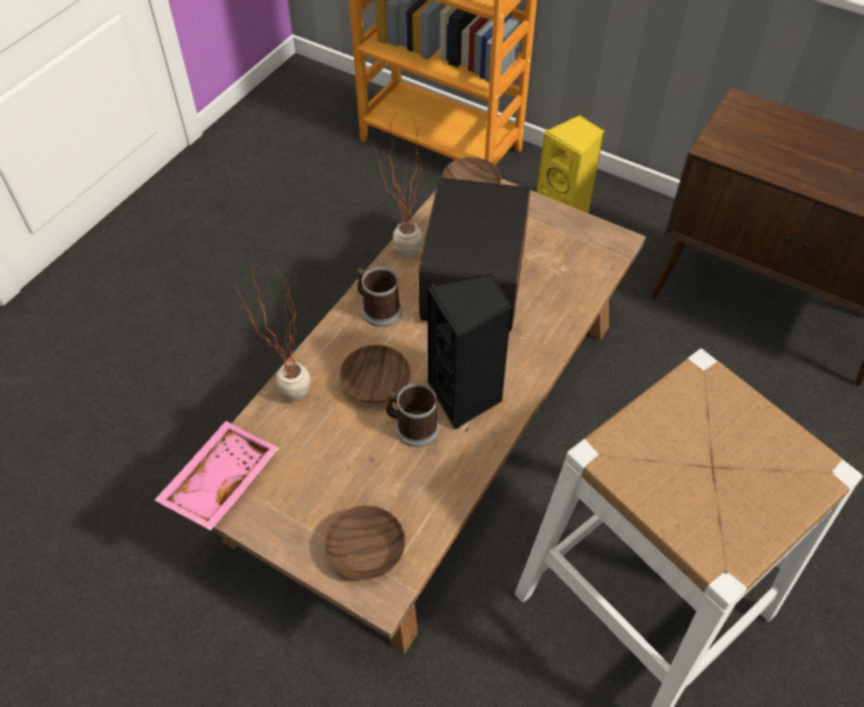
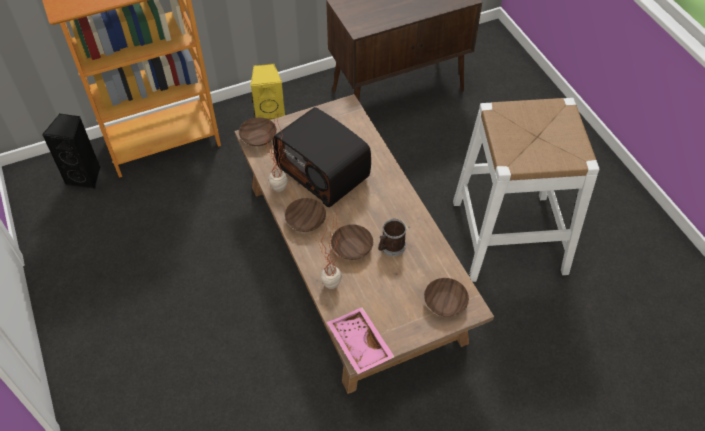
camera: 55 degrees left, 0 degrees up
(378, 309) = (305, 221): mug -> brown bowl
(466, 397) = (390, 216): black speaker -> black speaker (86, 176)

